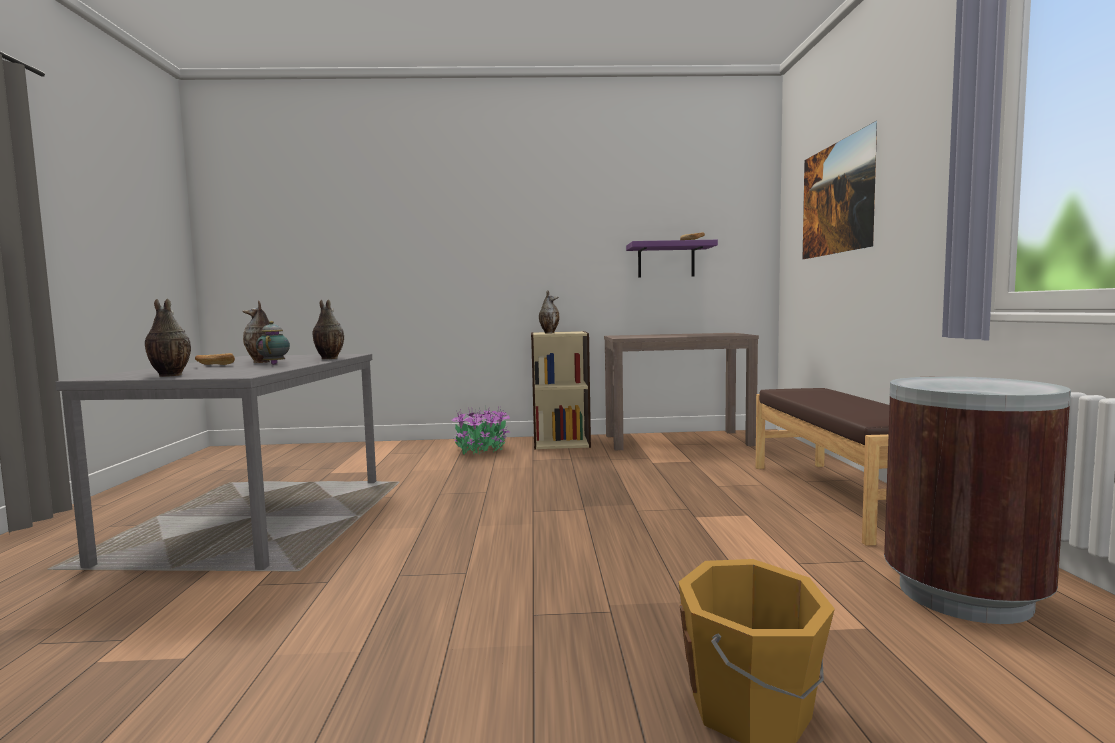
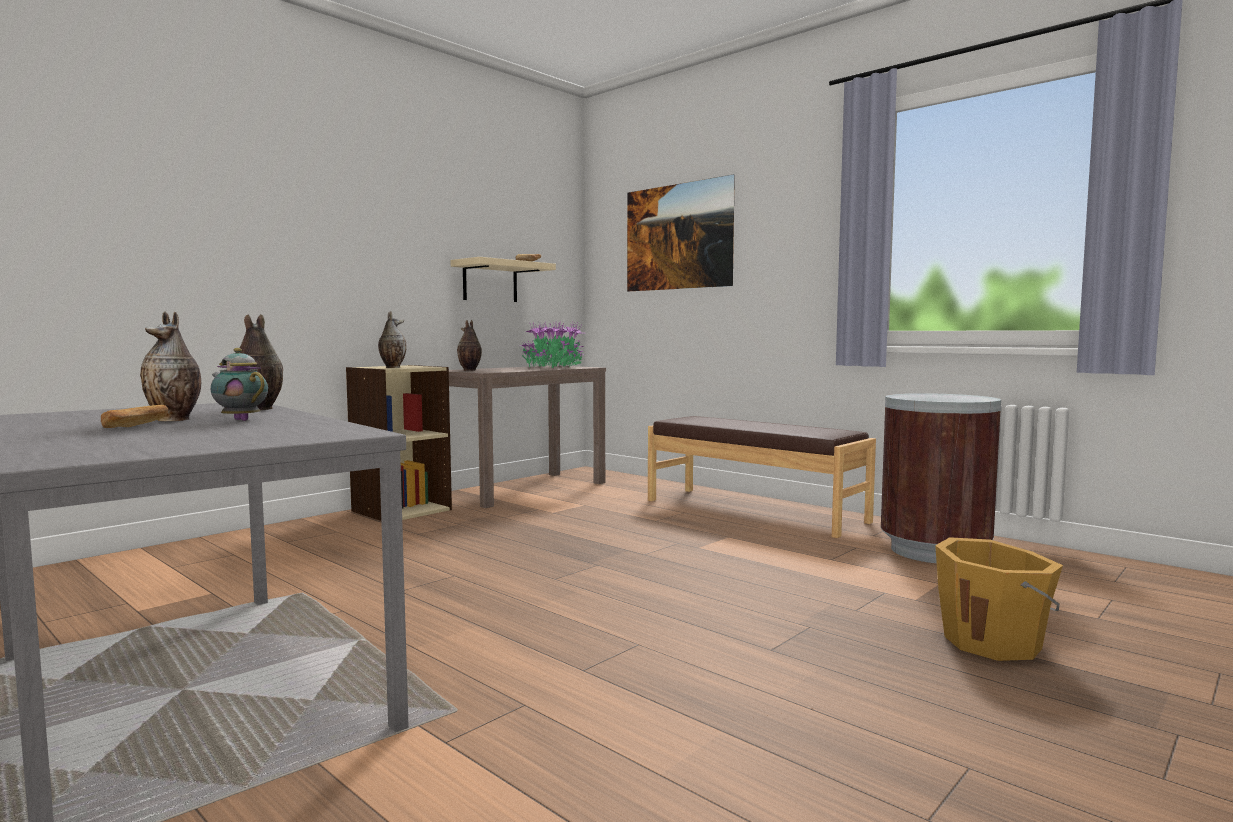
camera: 45 degrees left, 0 degrees up
(168, 375) = (205, 444): vase -> vase (469, 370)
(480, 450) = (316, 536): potted plant -> potted plant (553, 367)
(666, 260) = (490, 282): purple shelf -> beige shelf

